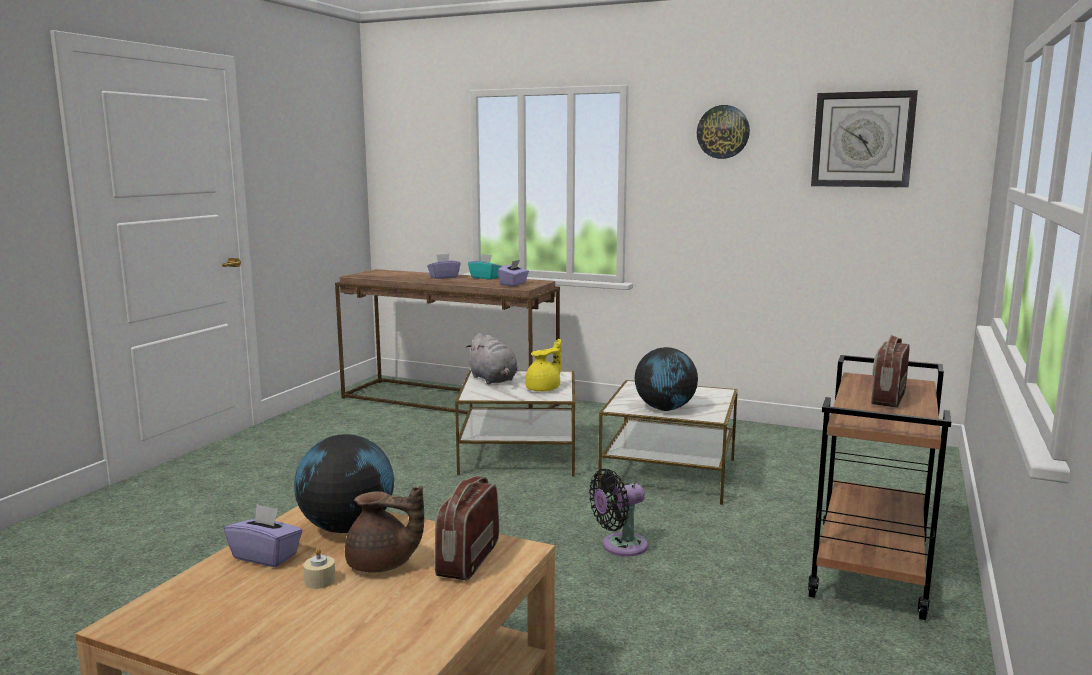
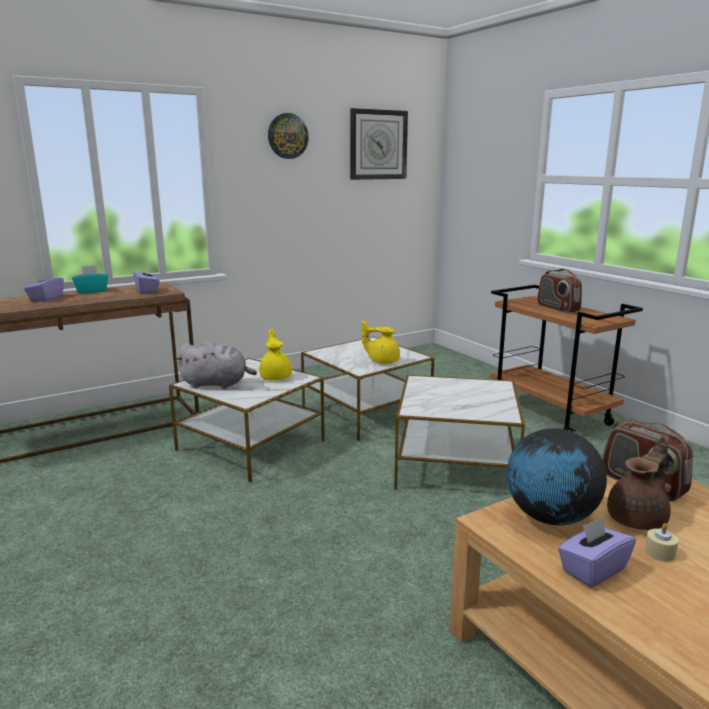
camera: 55 degrees left, 5 degrees up
(620, 546) = (455, 465): black fan -> side table
(665, 409) = (382, 361): globe -> yellow teapot

